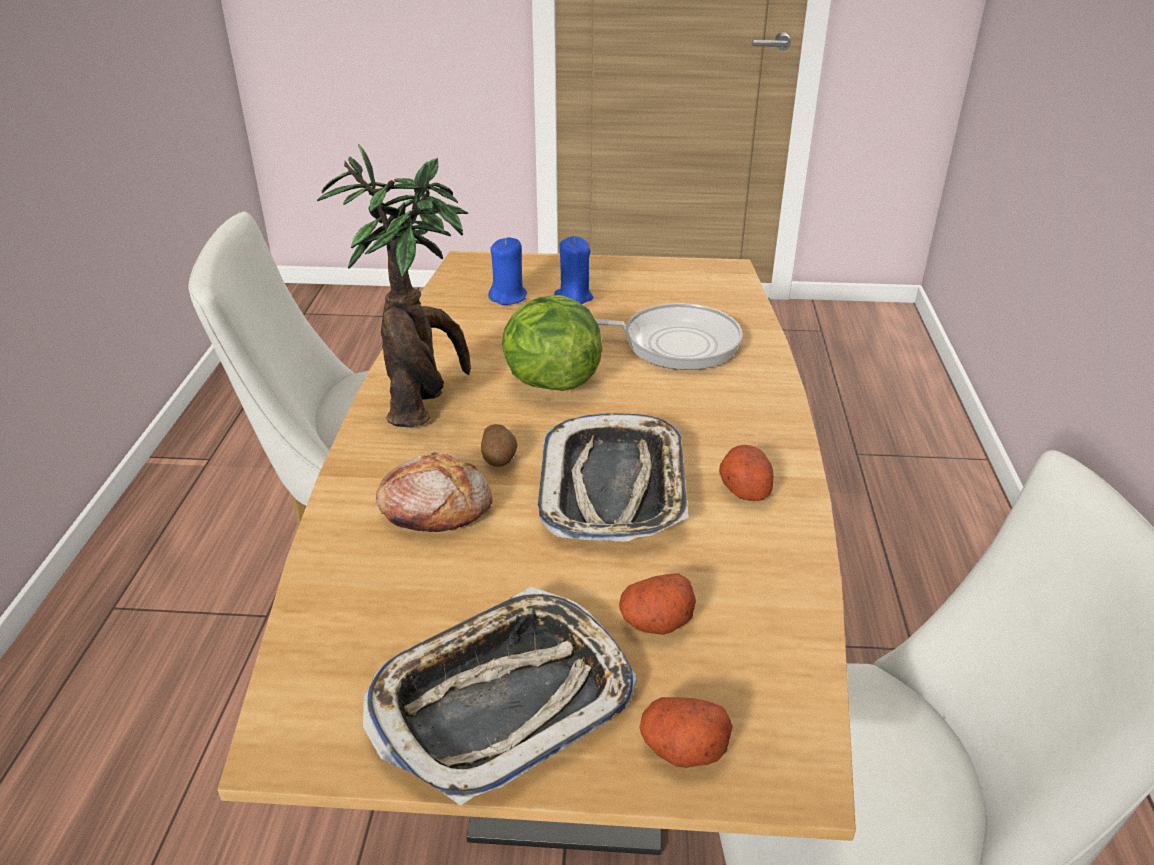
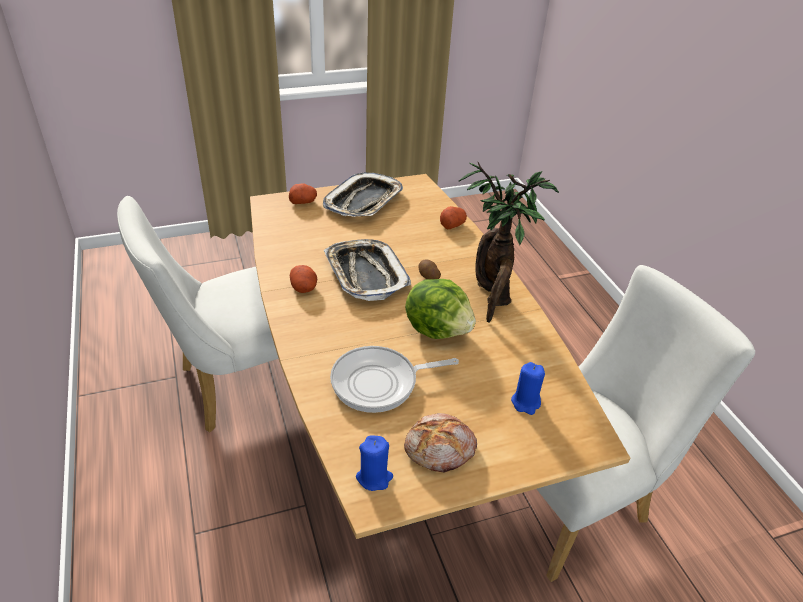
camera: 155 degrees right, 5 degrees up
(435, 506) = (437, 249): bread -> bread (440, 449)
(573, 297) = (479, 417): blue candle -> blue candle (374, 477)
(656, 622) = (324, 229): potato -> potato (452, 224)

